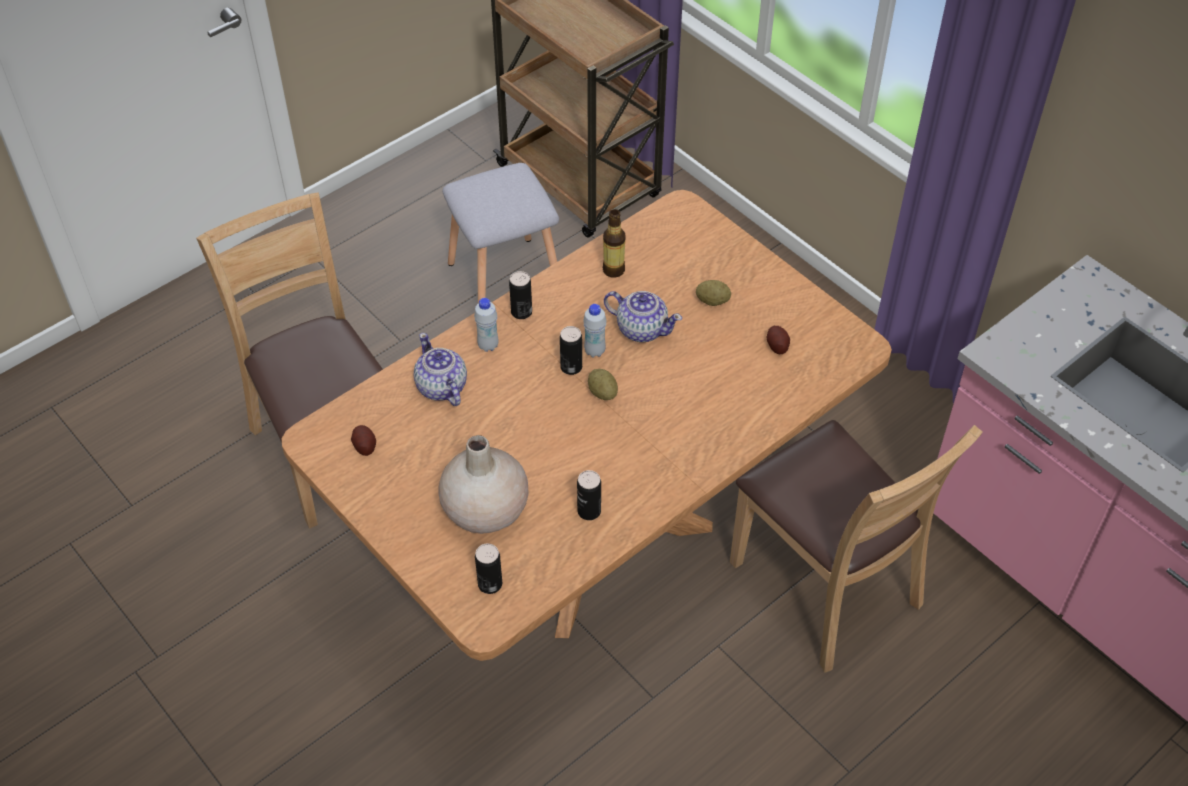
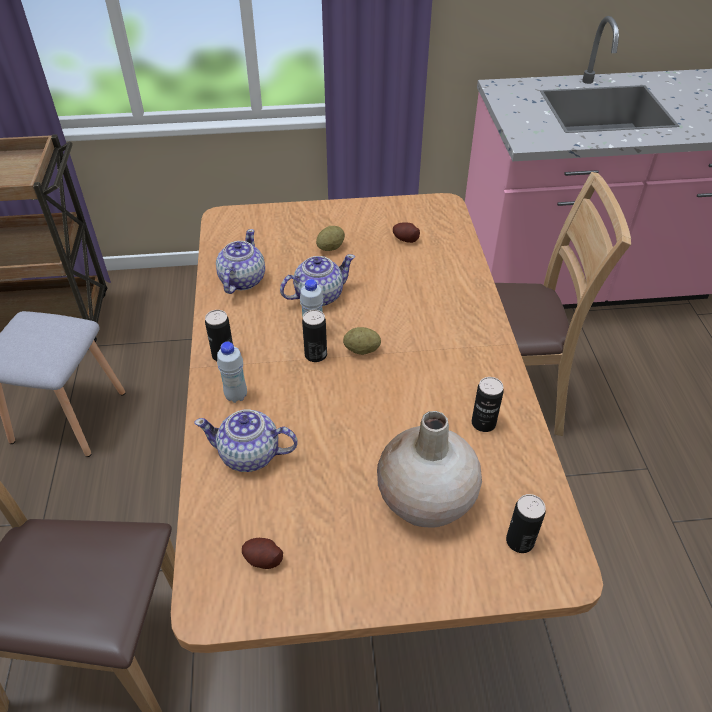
camera: 55 degrees left, 5 degrees down
(613, 270) = (241, 280): bottle -> teapot

